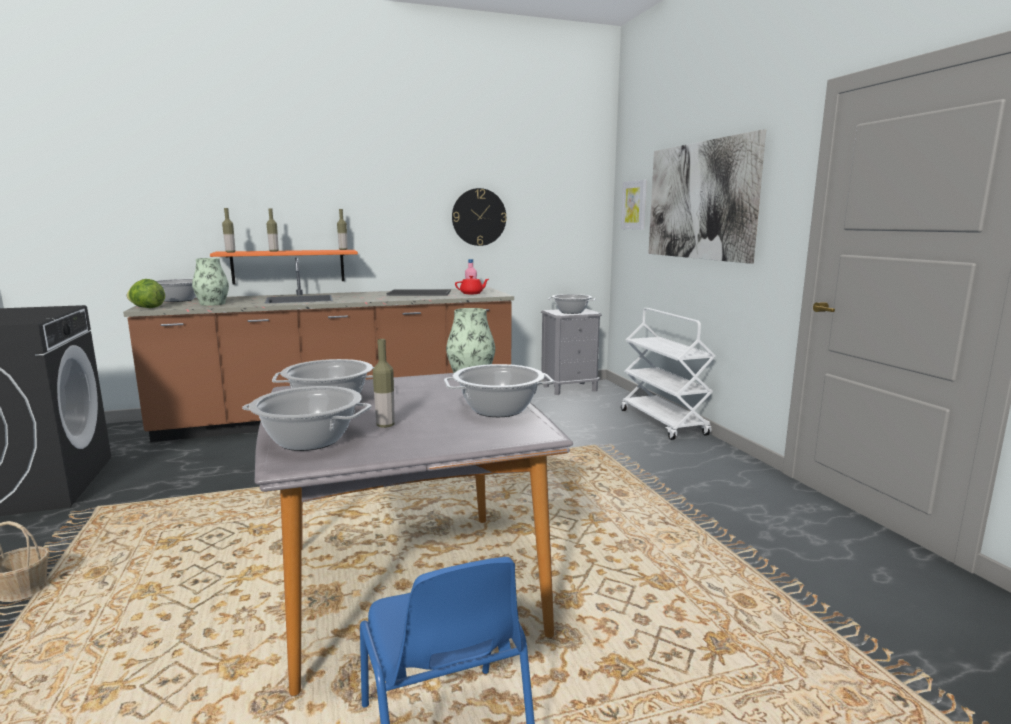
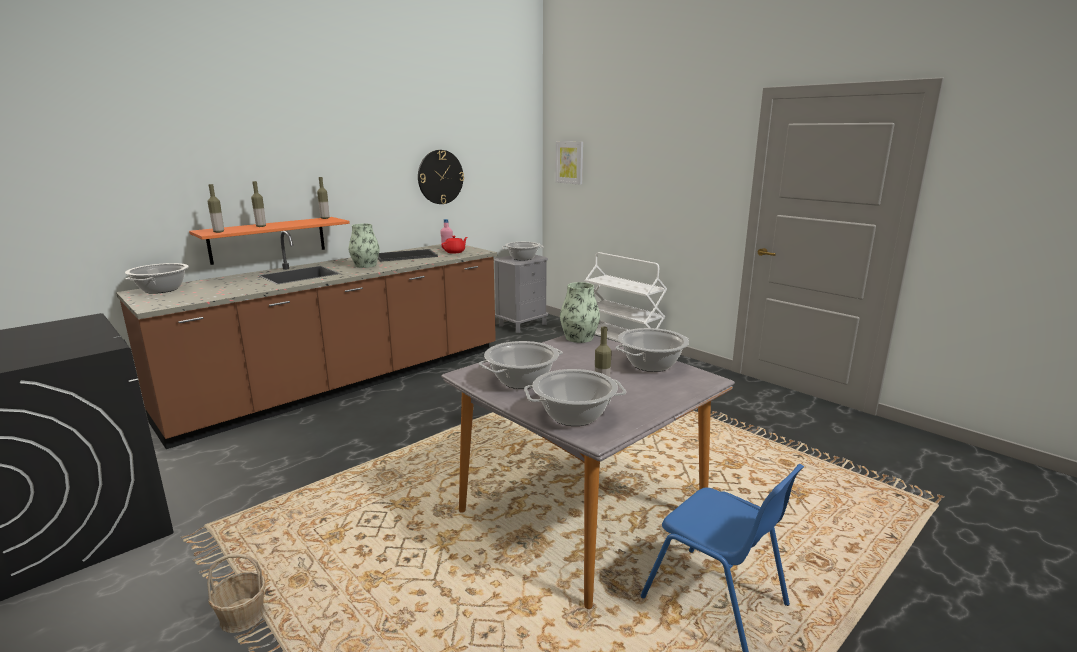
camera: 25 degrees left, 5 degrees up
(147, 308) = (154, 305): lettuce -> none
(212, 304) = (219, 291): vase -> vase (365, 265)
(700, 201) = (644, 165): picture -> none

